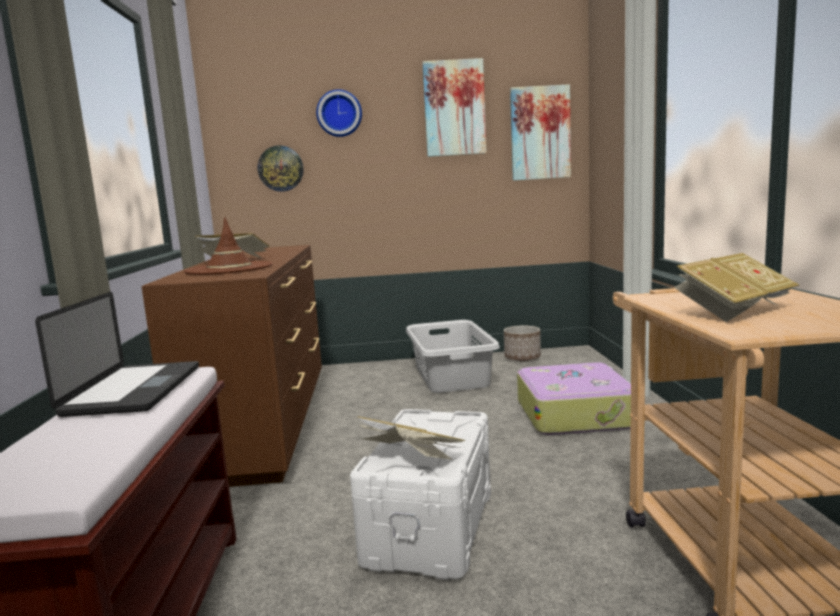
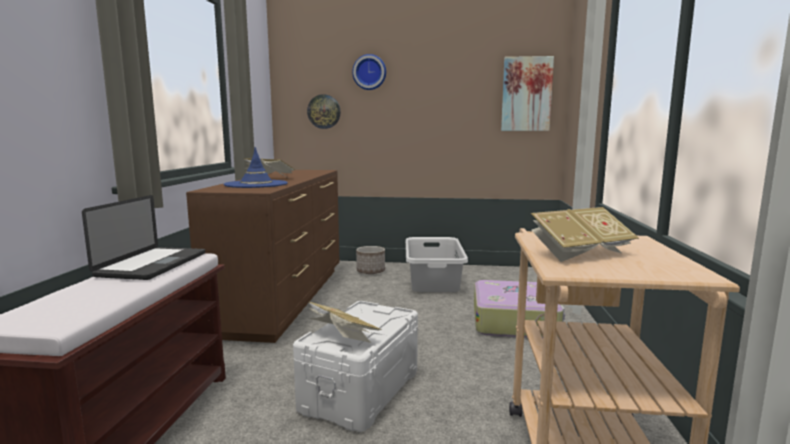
camera: 10 degrees right, 0 degrees up
(229, 269) = (256, 184): brown hat -> blue hat
(454, 108) = (458, 71): picture -> none
(522, 358) = (496, 272): planter -> planter (370, 272)

